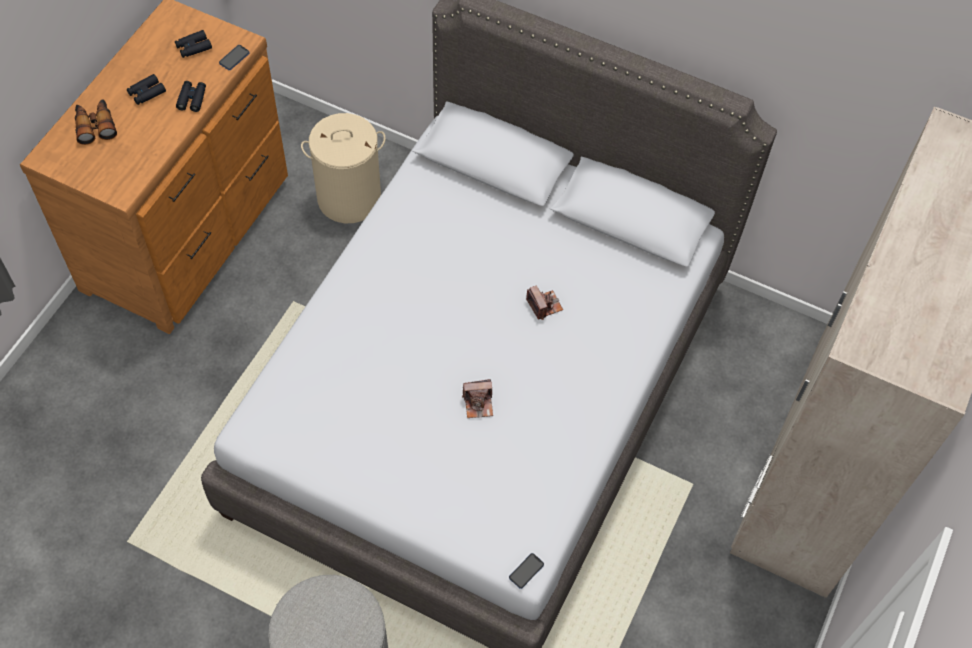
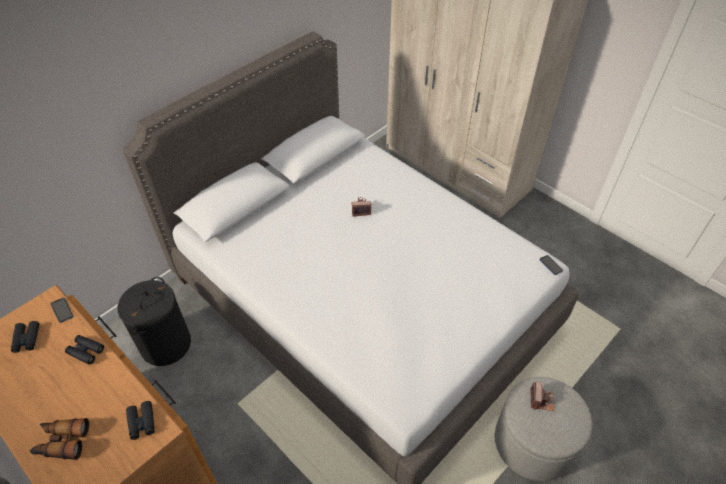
camera: 70 degrees left, 10 degrees down
(146, 93) = (53, 388): black binoculars -> black binoculars (142, 422)
(349, 198) = (166, 344): beige laundry basket -> black laundry basket
(478, 404) = (423, 260): camera -> camera (541, 400)

